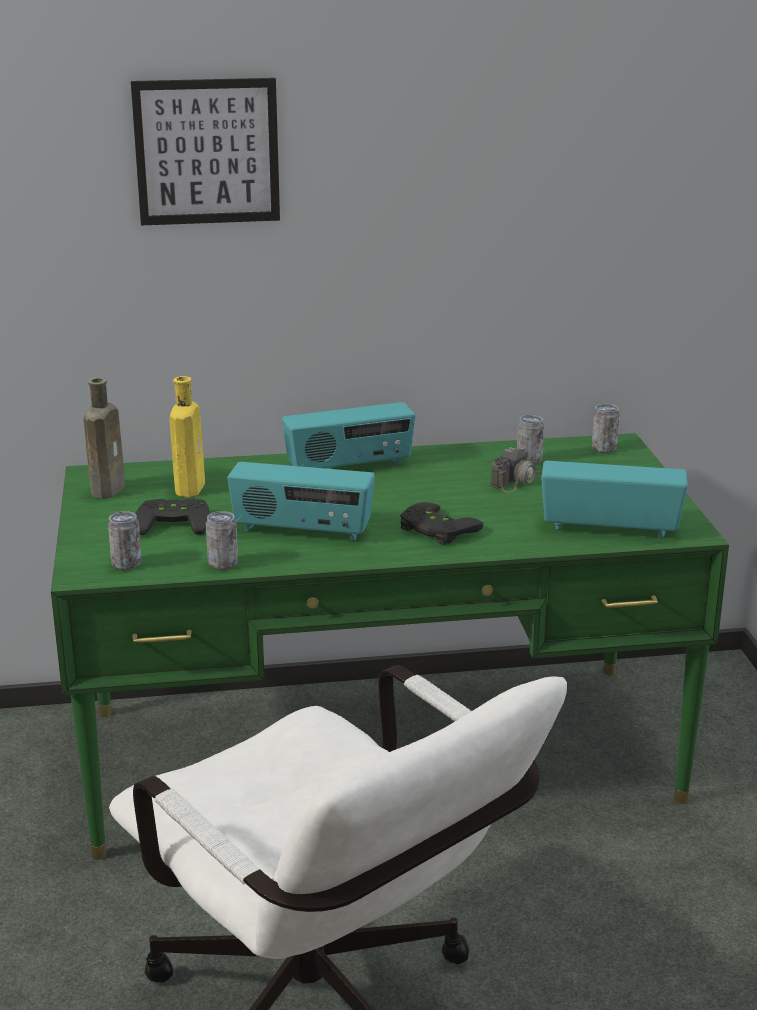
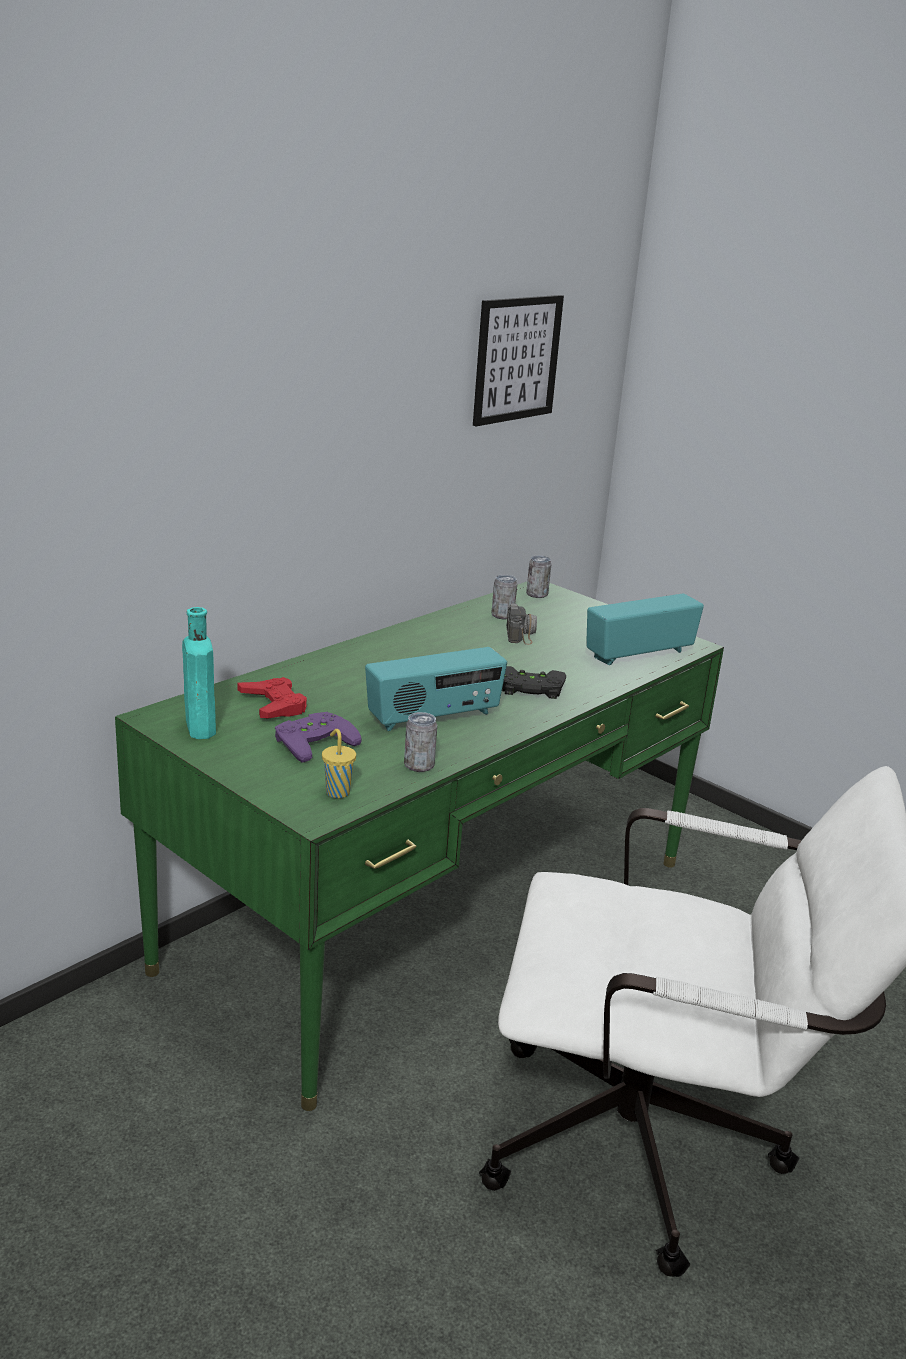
camera: 40 degrees left, 0 degrees up
(109, 489) = (199, 727): brown bottle -> turquoise bottle
(126, 564) = (337, 792): can -> yellow cup
(174, 521) = (313, 740): black game controller -> purple game controller
(190, 487) = (273, 705): yellow bottle -> red game controller
(207, 152) = (245, 351): picture -> picture (516, 359)
(349, 467) = (380, 653): radio -> none

